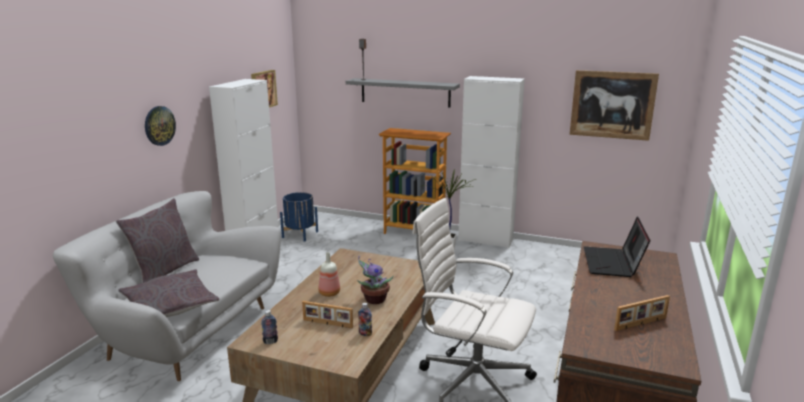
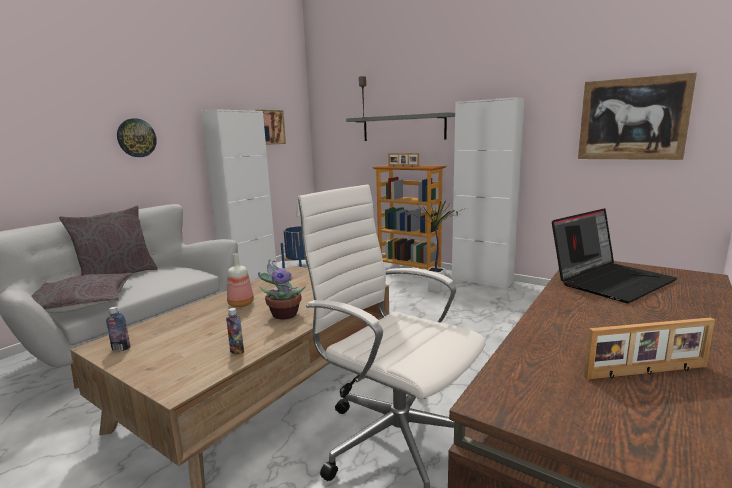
camera: 15 degrees right, 5 degrees down
(327, 324) = (205, 335): picture frame -> picture frame (403, 166)
(613, 263) = (610, 280): laptop -> laptop turned 150 degrees counterclockwise

